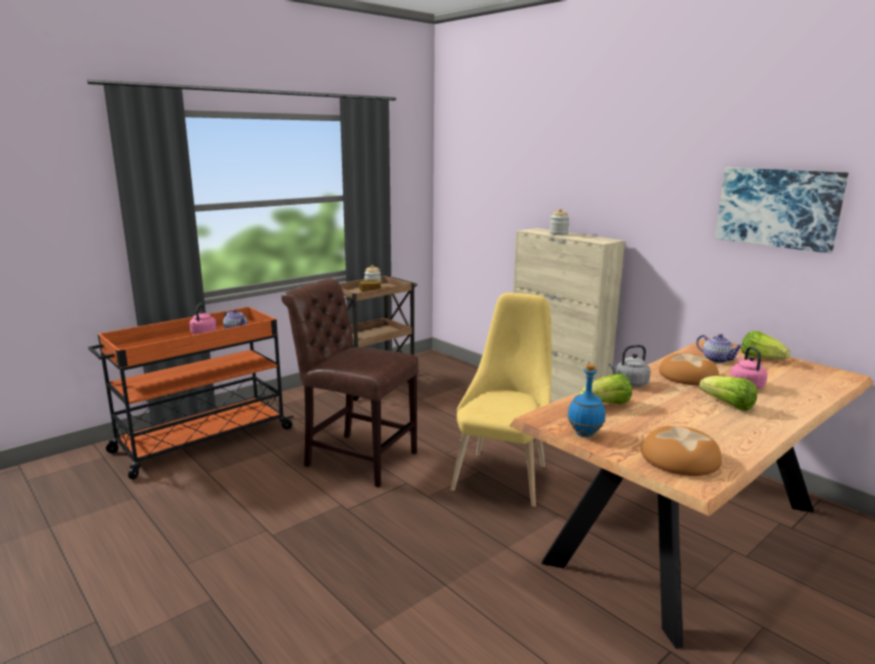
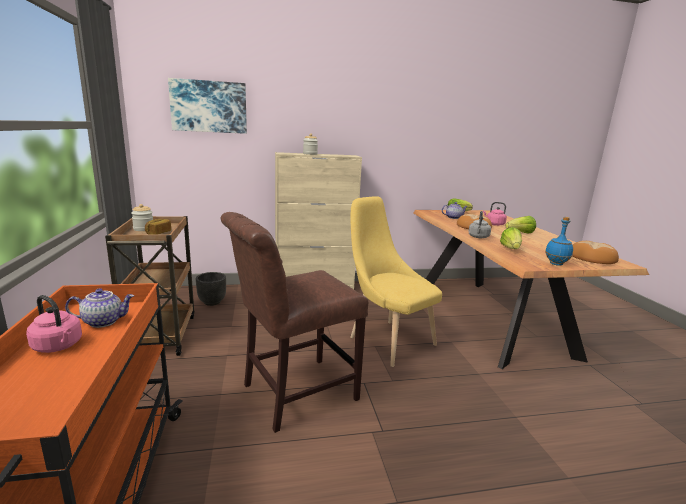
camera: 60 degrees left, 0 degrees up
(446, 378) = (212, 302): none -> black planter
(778, 208) = (449, 127): picture -> picture (209, 106)

